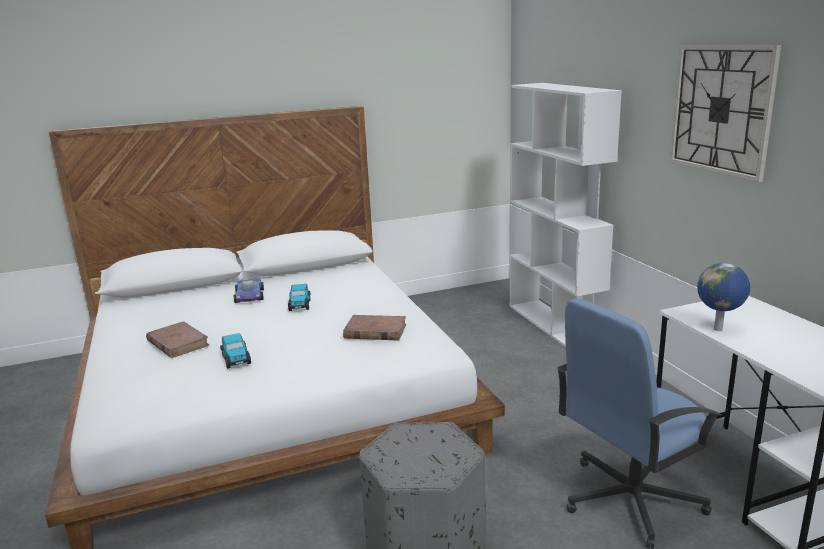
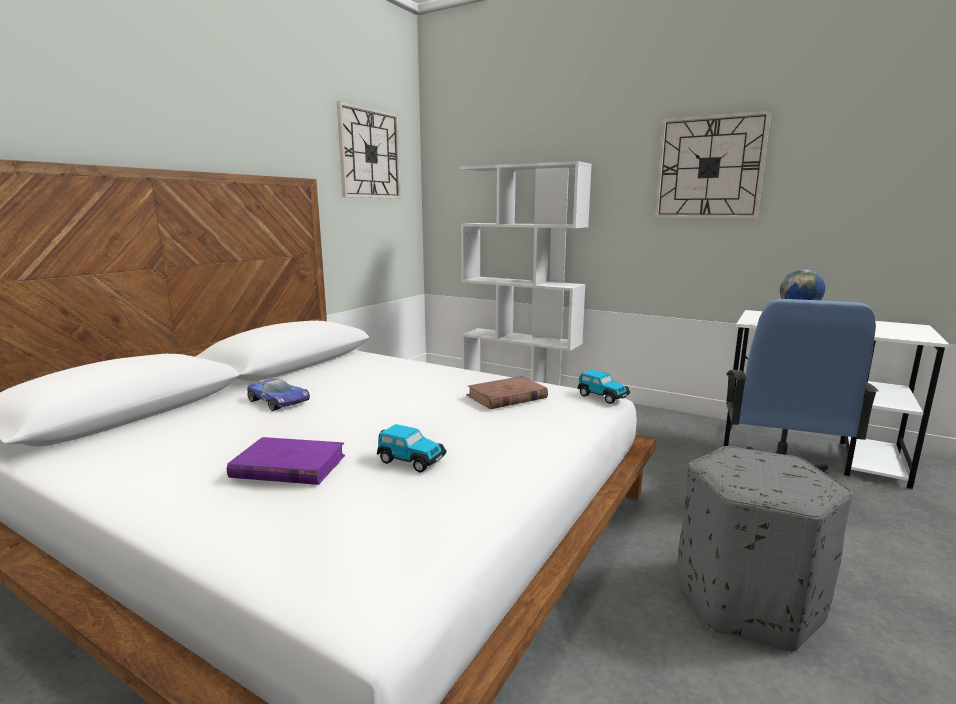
camera: 40 degrees left, 5 degrees down
(178, 343) = (288, 466): brown book -> purple book
(299, 305) = (371, 394): toy car -> toy car (601, 396)
(436, 72) = (370, 154): none -> wall clock

